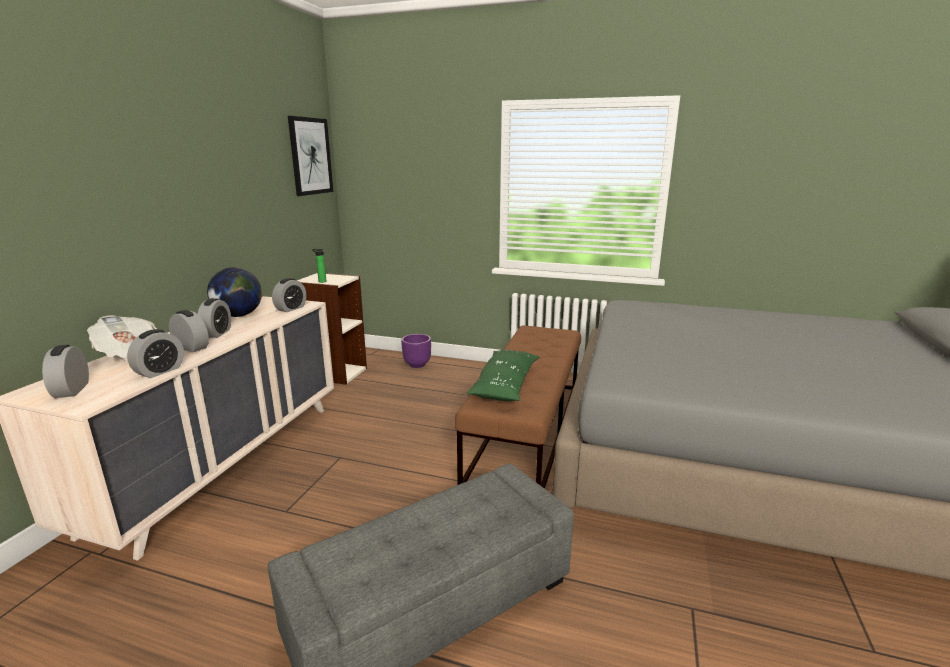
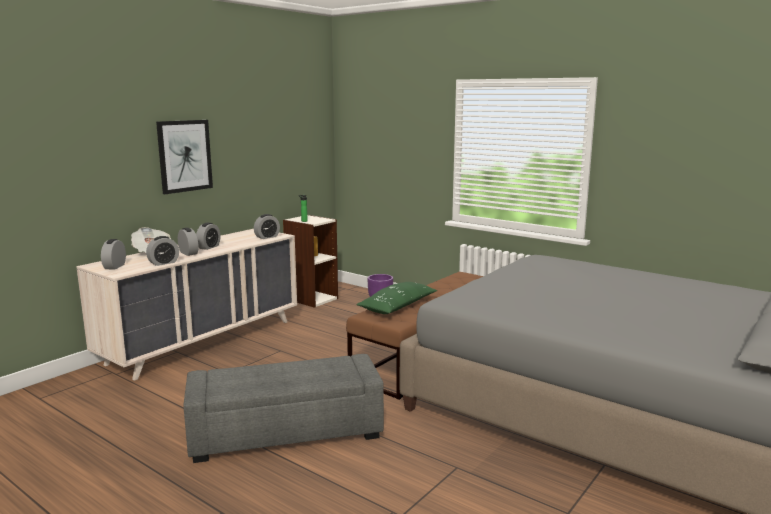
camera: 20 degrees right, 5 degrees down
(239, 315) = (230, 238): globe -> none
(310, 156) = (310, 122): picture -> picture (184, 156)

